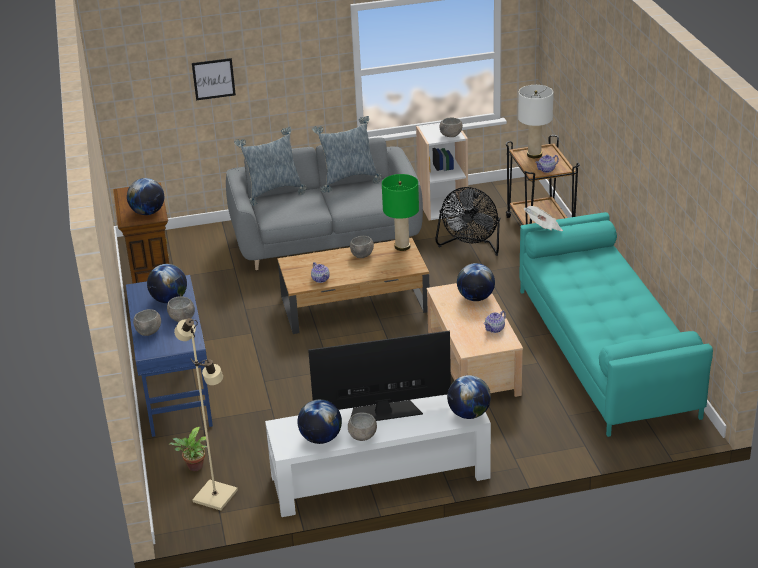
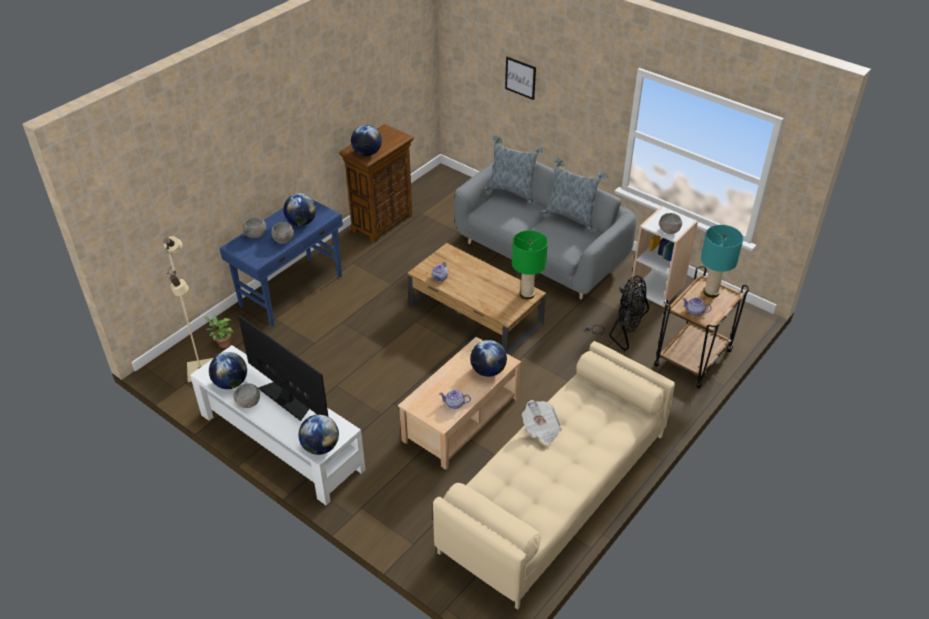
camera: 50 degrees right, 10 degrees up
(362, 256) = (492, 280): grey bowl -> none
(469, 244) = (621, 330): black fan -> black fan turned 135 degrees counterclockwise
(534, 154) = (711, 292): white table lamp -> turquoise table lamp
(543, 228) = (601, 356): newspaper -> newspaper (541, 429)
(605, 351) = (555, 492): turquoise sofa -> beige sofa

